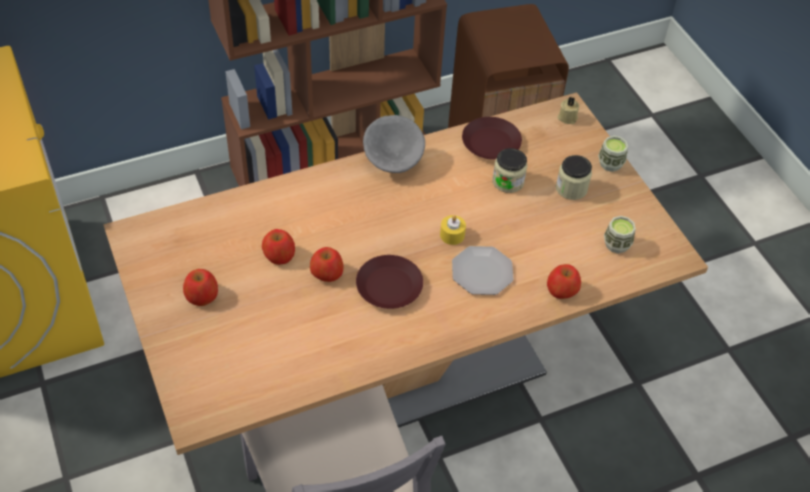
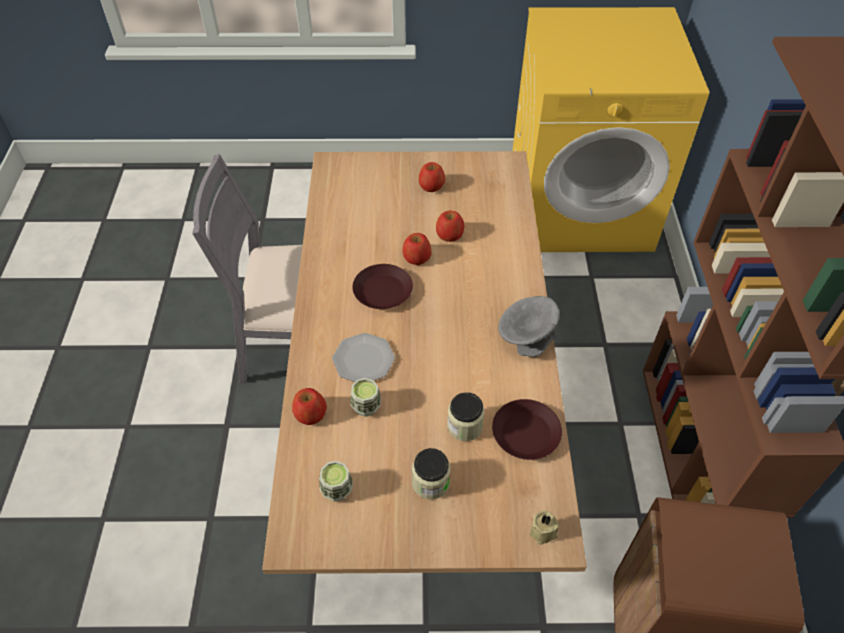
camera: 115 degrees right, 0 degrees up
(452, 235) = (416, 353): yellow candle -> none
(610, 163) = (451, 543): cup -> cup (366, 406)

